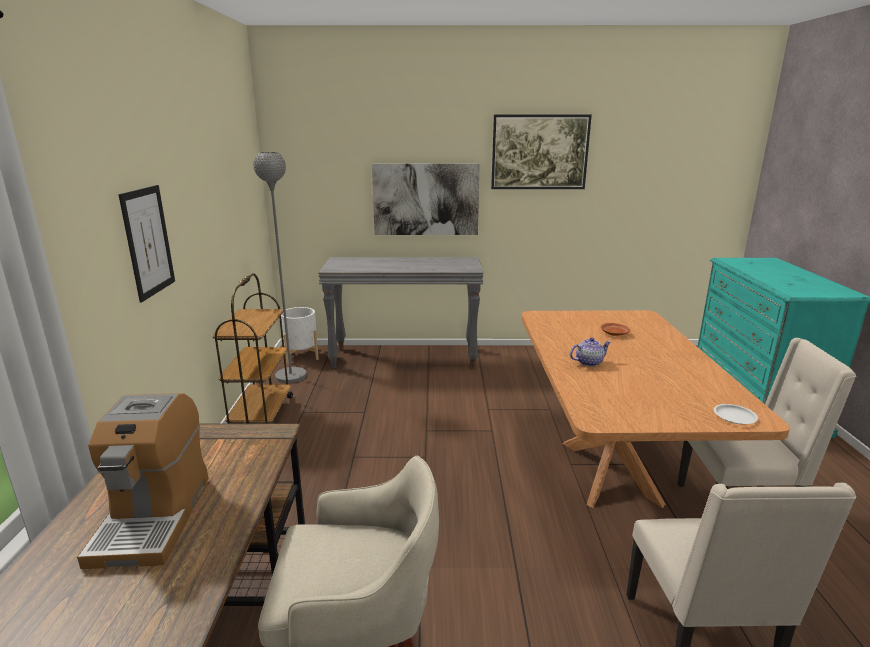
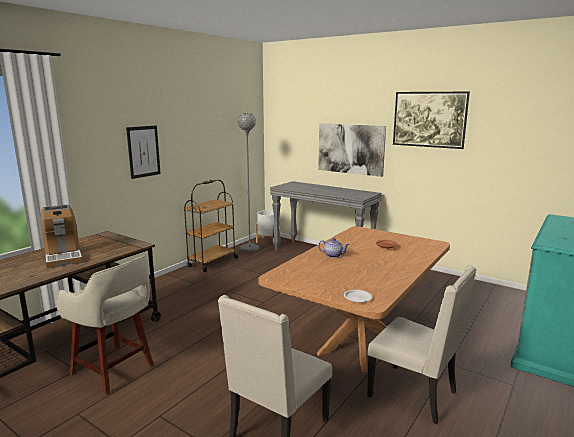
camera: 35 degrees right, 5 degrees down
(153, 517) = (63, 256): coffee machine -> coffee machine turned 60 degrees counterclockwise

